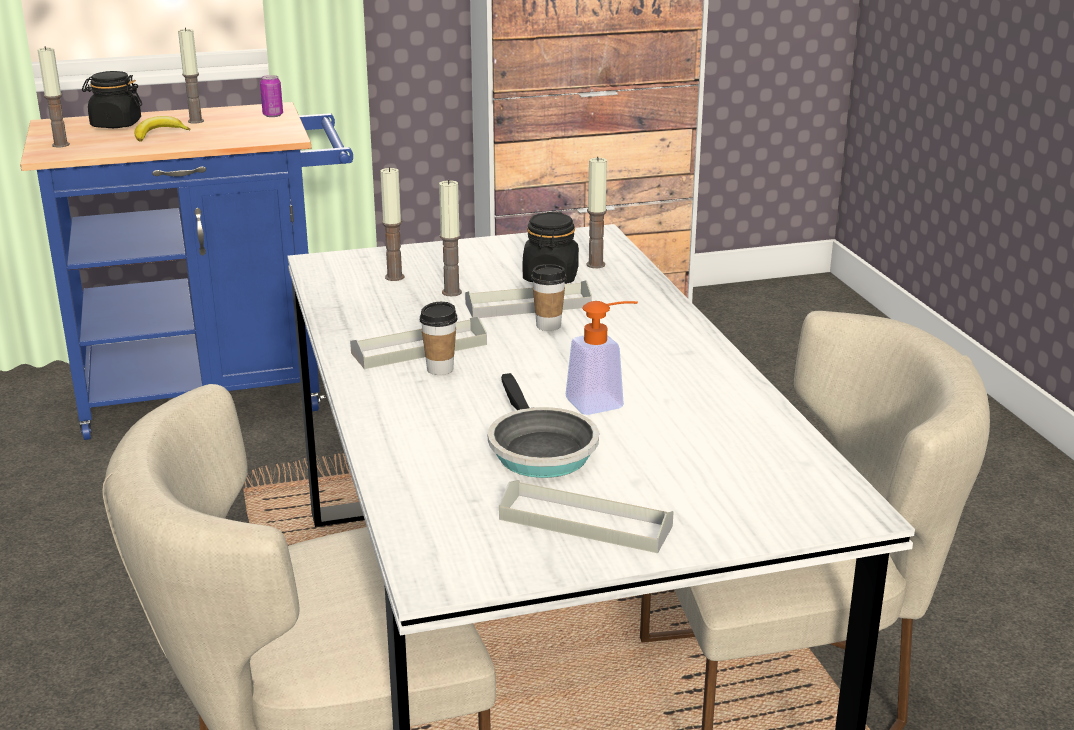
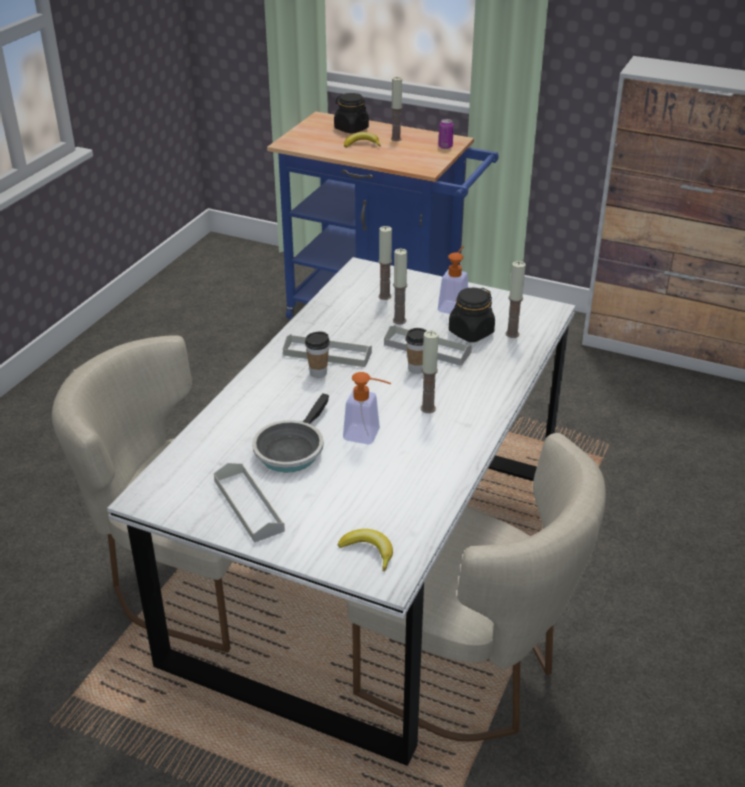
camera: 40 degrees right, 10 degrees up
(60, 145) = (303, 137): candle -> candle (428, 408)
(491, 261) = (454, 305): none -> soap dispenser
(794, 499) = (369, 551): none -> banana

